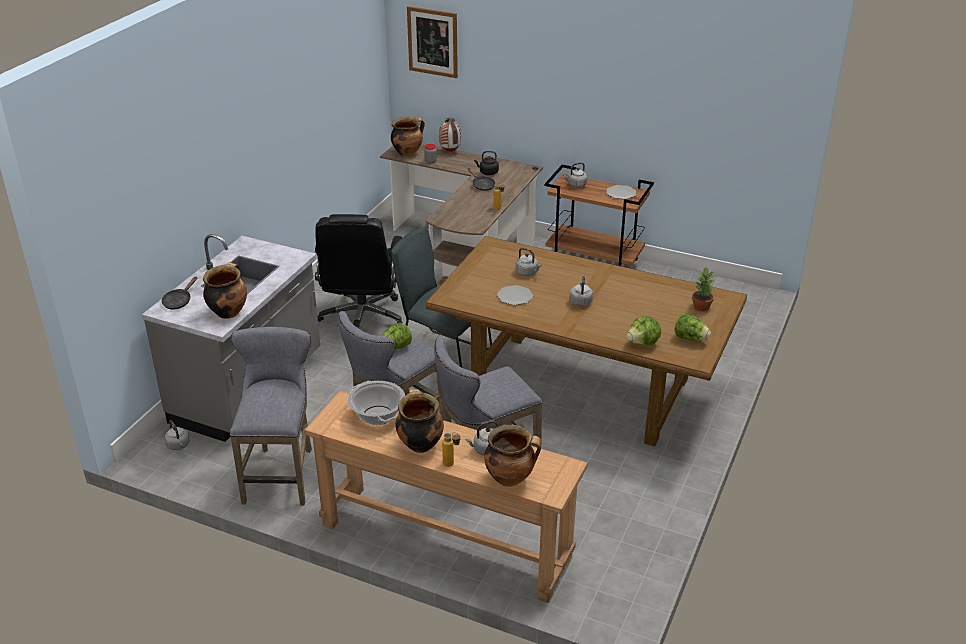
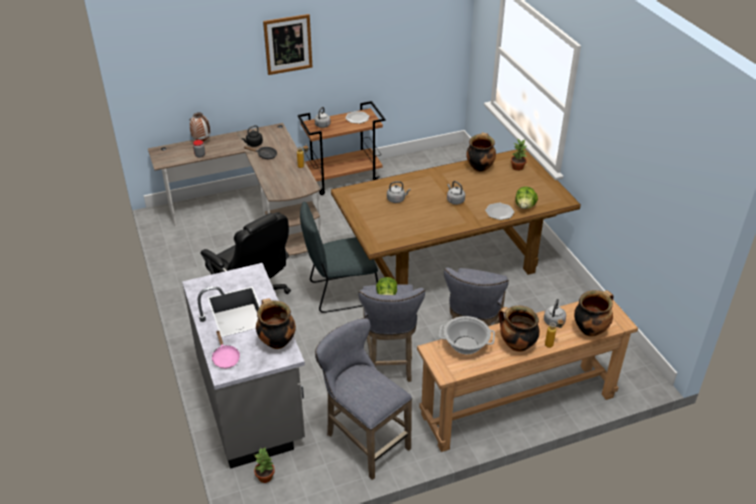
camera: 45 degrees left, 5 degrees up
(178, 446) = (265, 477): grey kettle -> potted plant
(179, 301) = (225, 358): black frying pan -> pink frying pan
(407, 153) = (171, 156): cooking pot -> cooking pot (479, 167)
(433, 42) = (165, 53): picture -> picture (288, 44)
(515, 296) = (414, 219): plate -> plate (499, 212)
(690, 338) = (541, 189): lettuce -> none

